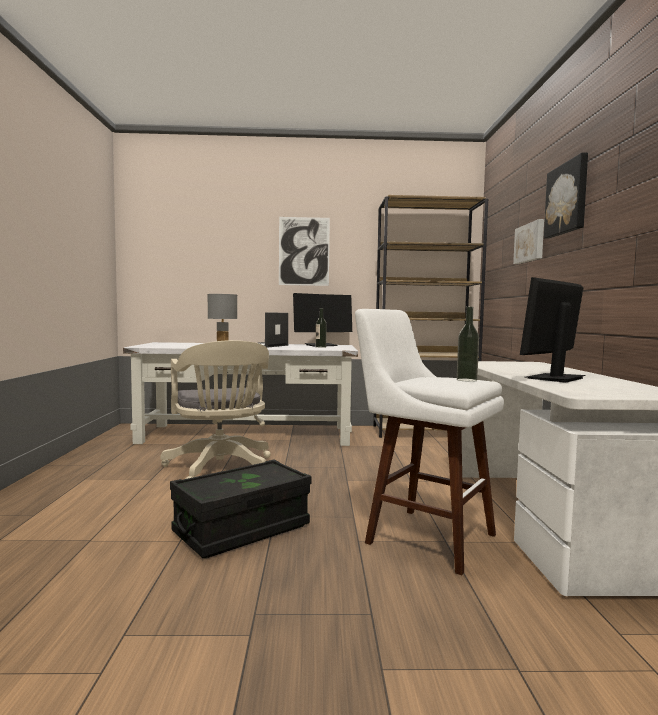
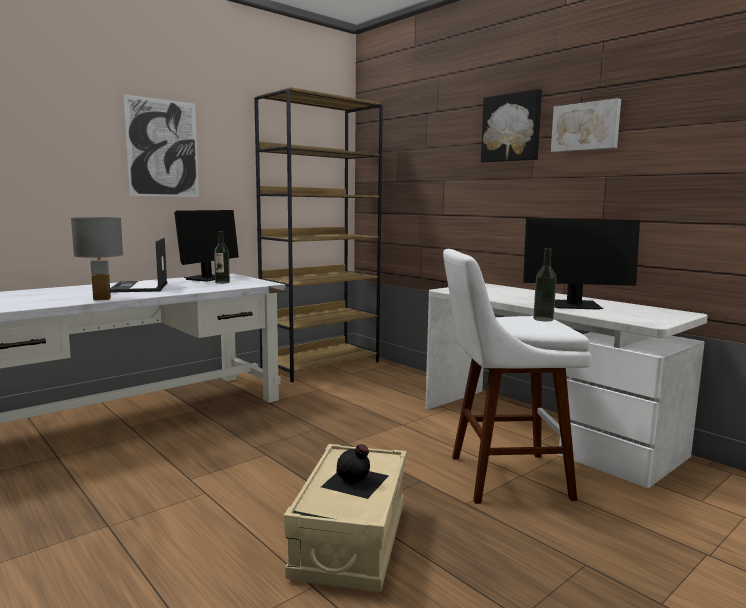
camera: 40 degrees left, 5 degrees up
(221, 469) = (182, 476): beige office chair -> none
(242, 529) = (351, 540): black storage box -> beige storage box
(244, 481) = (355, 481): none -> black bottle
(530, 242) = (451, 162): picture -> picture (586, 127)
(555, 378) = (574, 305): monitor -> monitor turned 90 degrees counterclockwise

